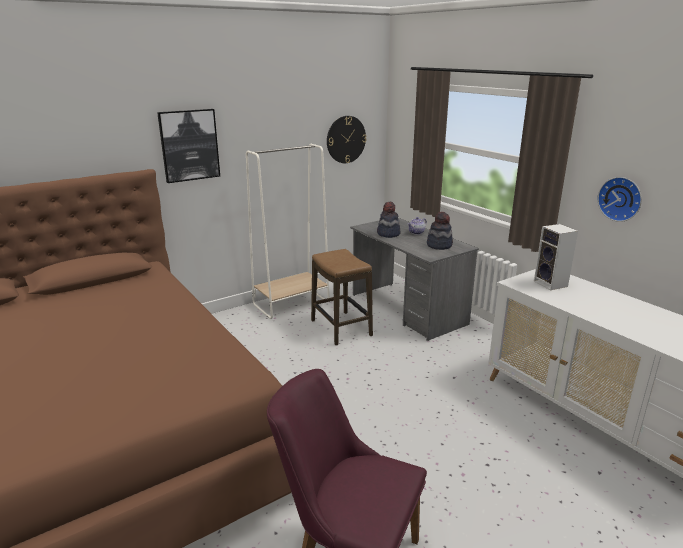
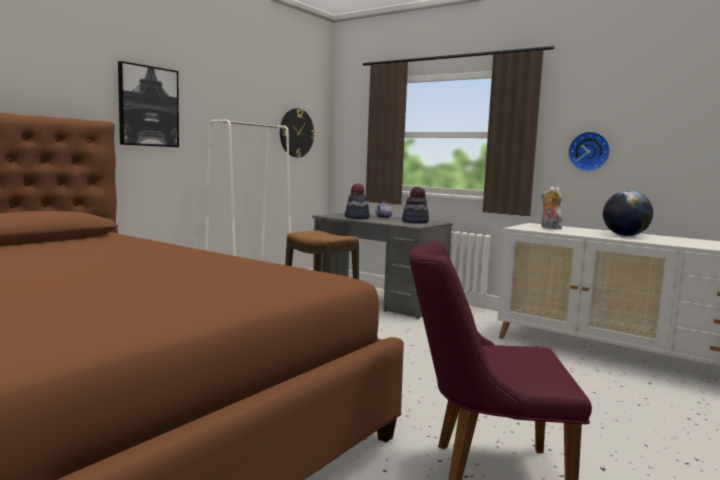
camera: 20 degrees left, 15 degrees down
(552, 284) = (549, 228): speaker -> plush toy
(622, 312) = (625, 235): none -> globe

